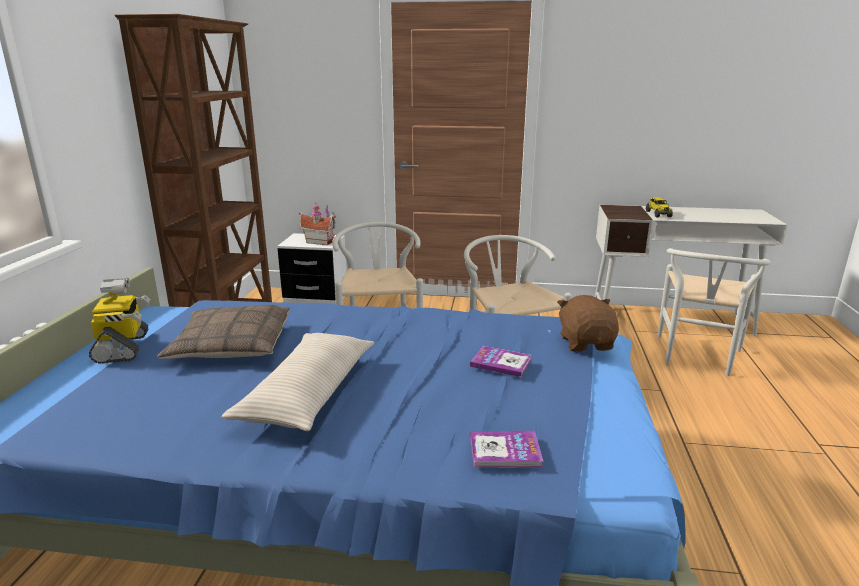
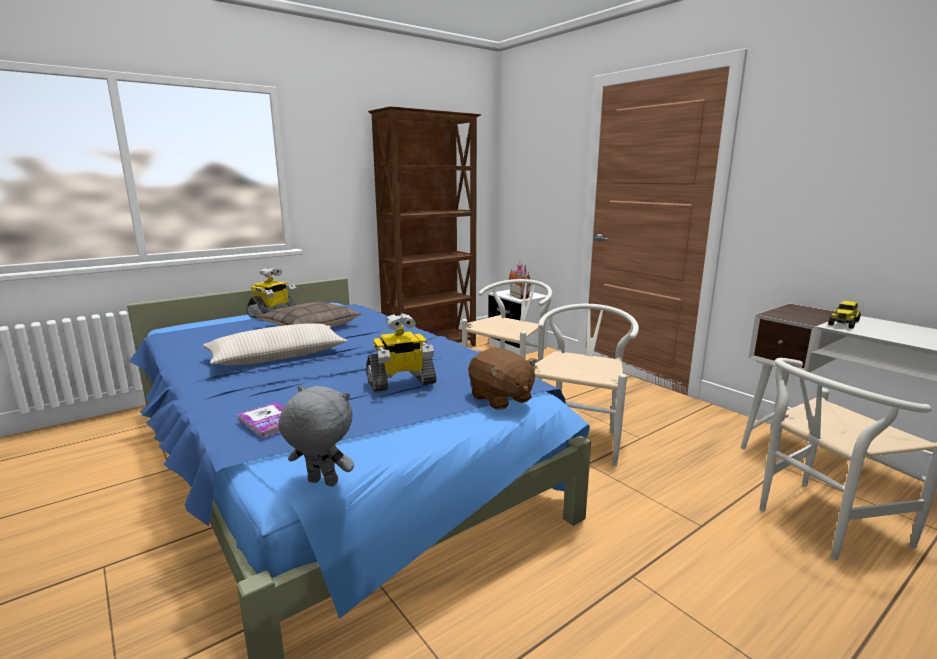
camera: 45 degrees right, 5 degrees down
(501, 363) = (401, 383): book -> toy robot
(586, 343) = (500, 398): brown plush toy -> brown plush toy turned 105 degrees clockwise
(653, 470) = (321, 483): none -> grey plush toy

